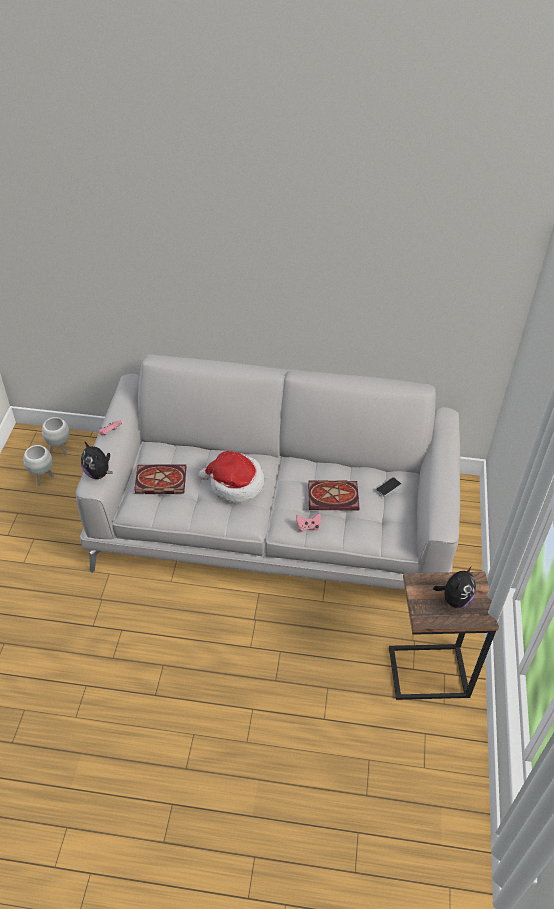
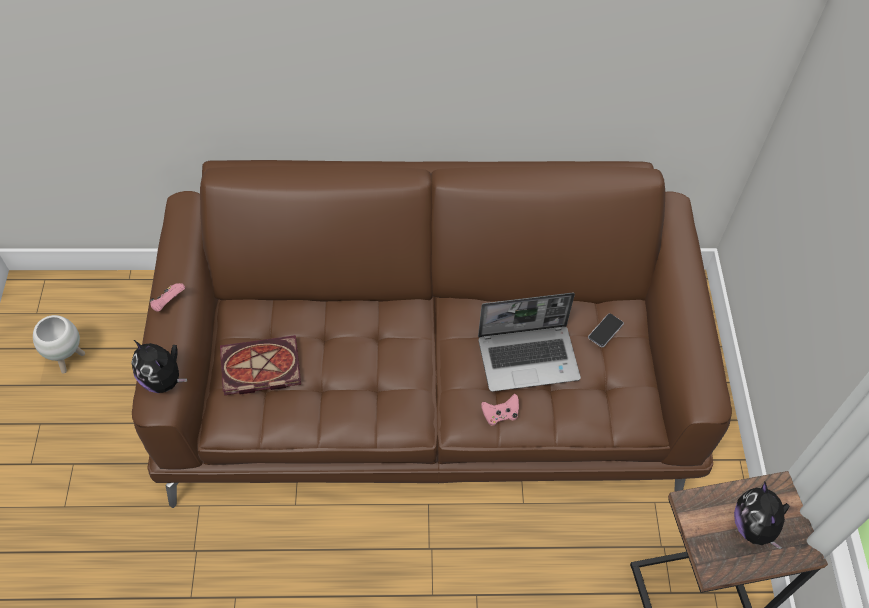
camera: 10 degrees left, 10 degrees up
(60, 450) = (87, 307): white planter -> none
(235, 484) = (376, 357): hat -> none
(275, 521) = (431, 383): grey sofa -> brown sofa
(334, 496) = (529, 358): book -> laptop
(454, 599) = (754, 526): plush toy -> plush toy turned 150 degrees clockwise

